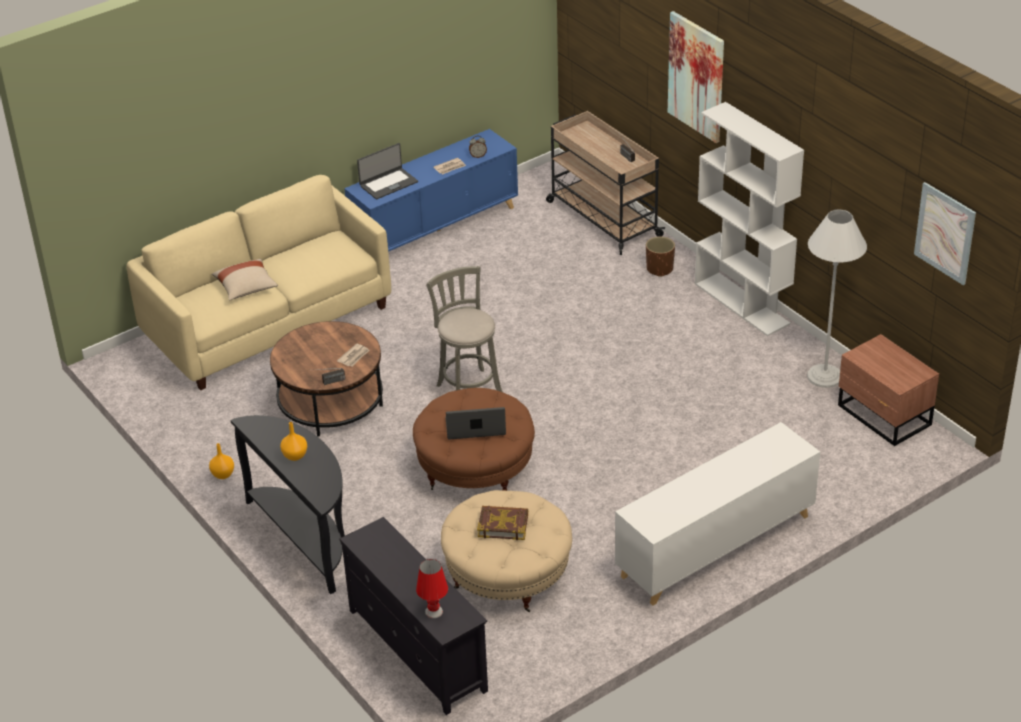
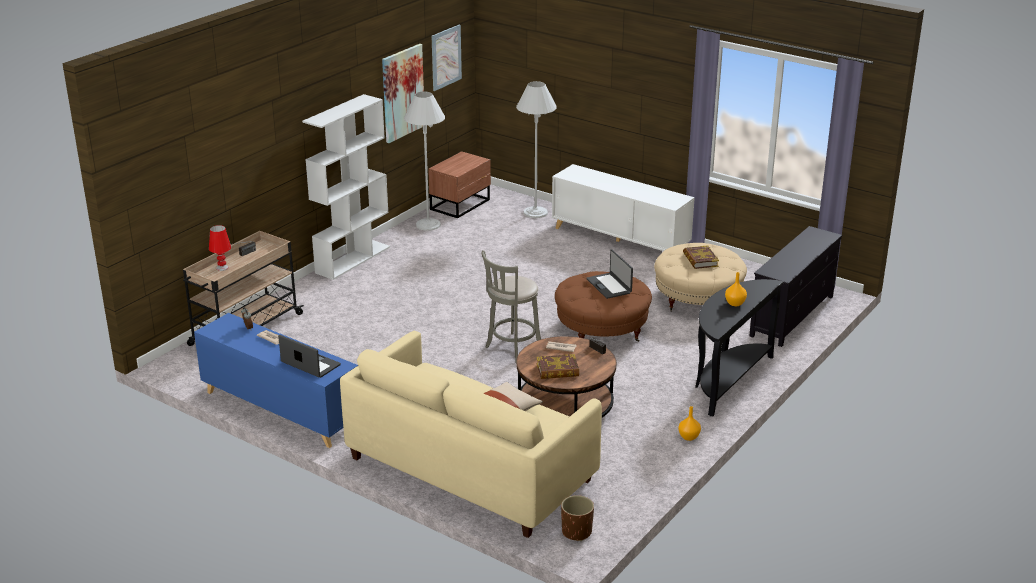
camera: 110 degrees left, 10 degrees down
(311, 345) = (557, 370): none -> book
(434, 611) = (819, 241): red table lamp -> red table lamp (222, 267)
(660, 269) = (316, 295): brown planter -> brown planter (576, 531)
(696, 76) = (269, 129): picture -> picture (402, 93)
(835, 482) = (535, 212): none -> white floor lamp

